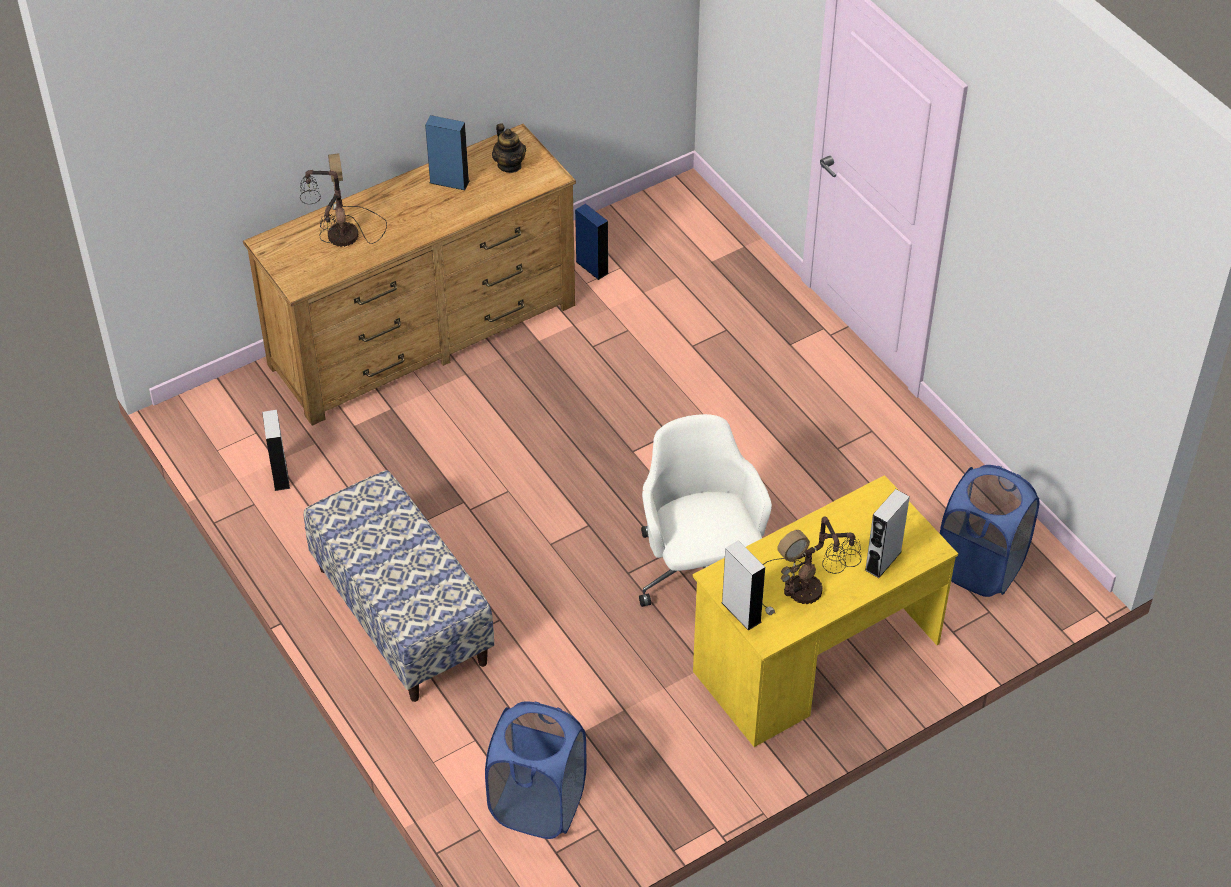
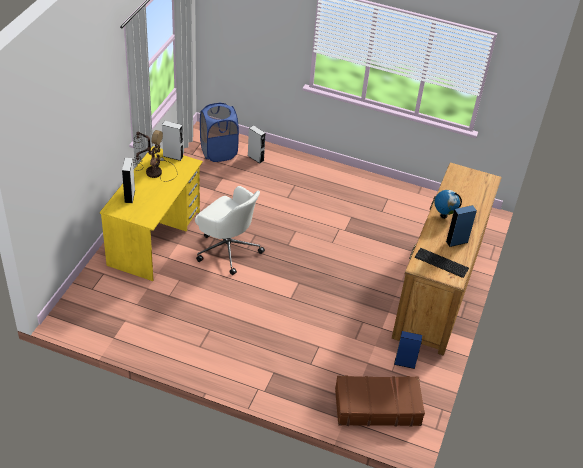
camera: 140 degrees right, 5 degrees down
(280, 475) = (422, 207): grey speaker -> grey speaker (255, 158)
(342, 237) = (466, 195): table lamp -> none
(401, 615) = (323, 183): bench -> none
(419, 225) = (443, 215): none -> globe
(509, 165) = (441, 263): teapot -> keyboard
(685, 239) = (377, 406): none -> brown suitcase
(980, 566) = (107, 306): blue laundry basket -> none

